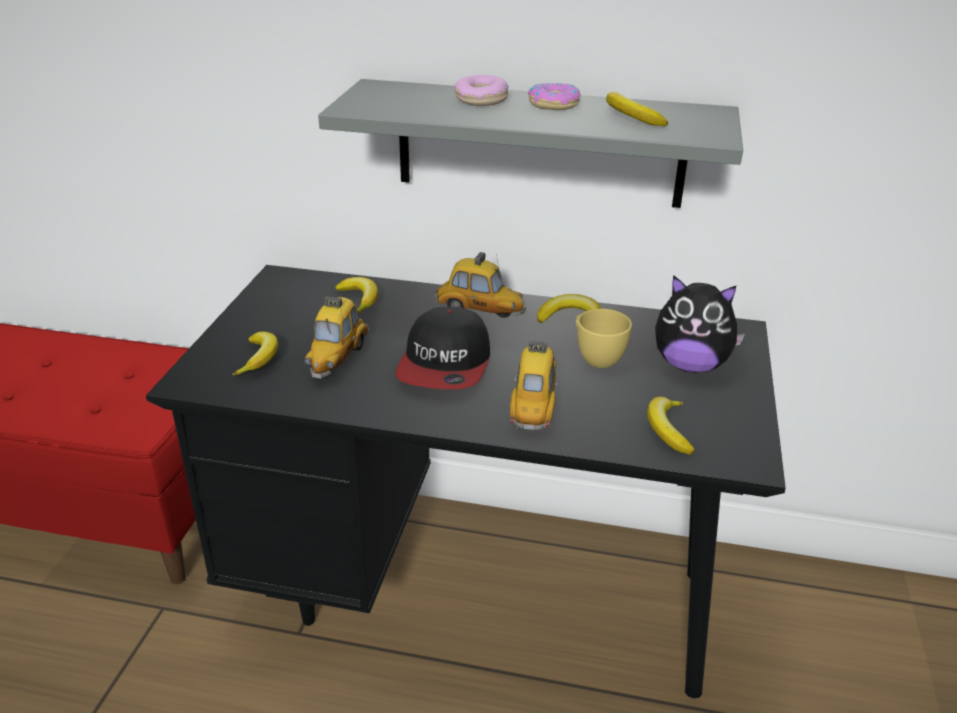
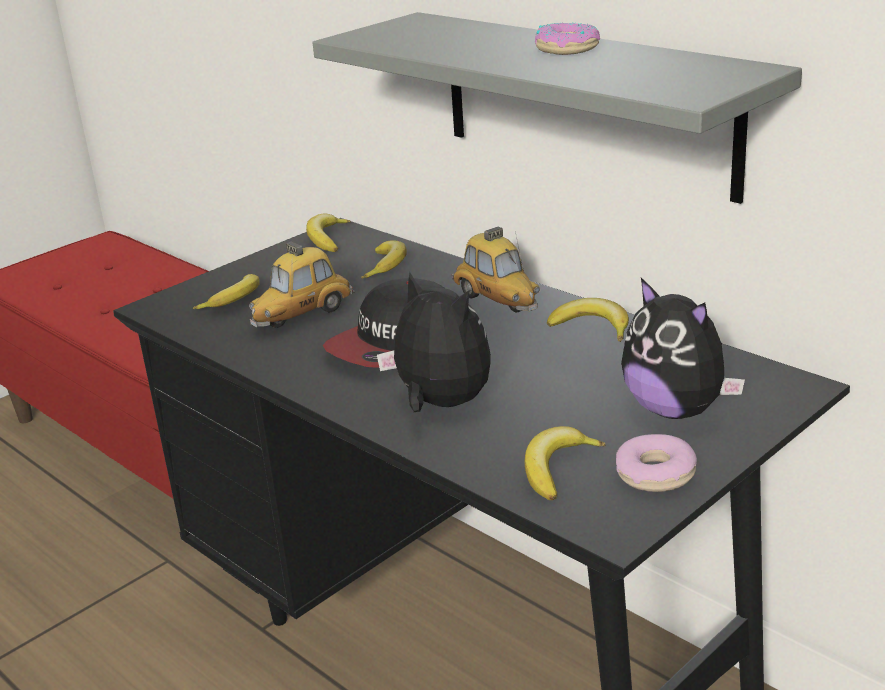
camera: 35 degrees right, 5 degrees down
(481, 100) = (495, 39): donut -> donut (655, 474)
(534, 404) = (440, 404): toy car -> plush toy
(596, 357) = (569, 374): yellow cup -> none
(631, 117) = (629, 68): banana -> banana (327, 239)

